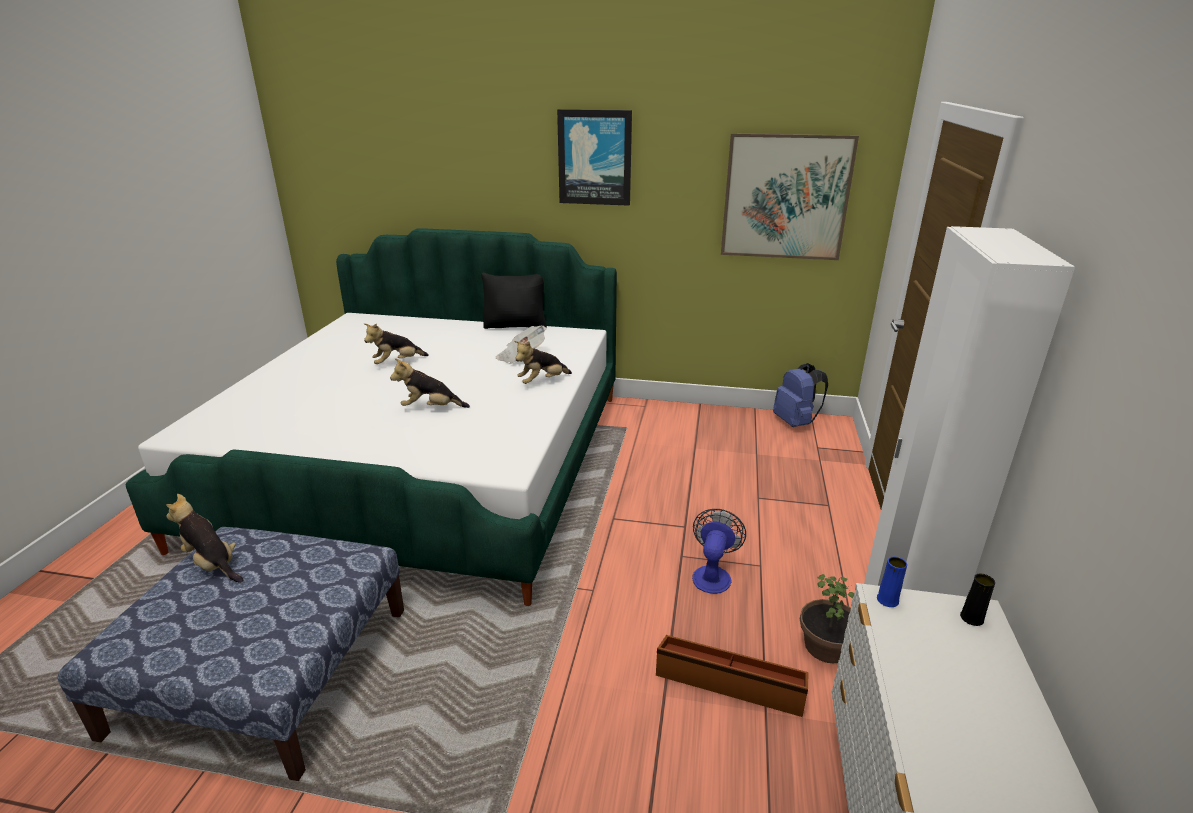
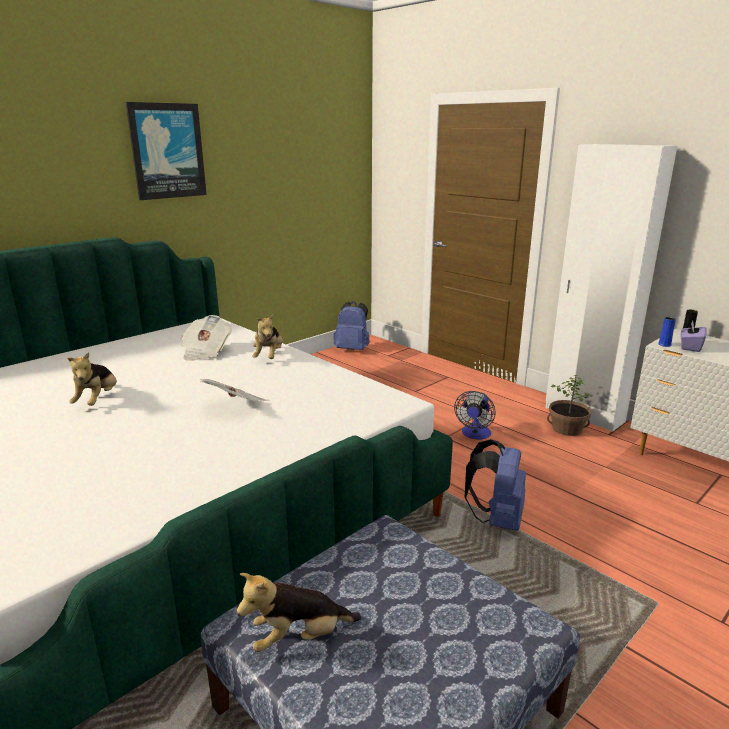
camera: 55 degrees left, 5 degrees down
(430, 408) = (237, 407): plush toy -> newspaper
(516, 326) = (134, 338): black pillow -> none
(555, 648) = (496, 519): none -> blue backpack
(712, 574) = (475, 434): fan -> fan turned 120 degrees counterclockwise
(729, 682) = (575, 468): brown storage box -> none
(785, 197) = (314, 175): picture -> none
(917, 629) = (690, 347): none -> purple tissue box

